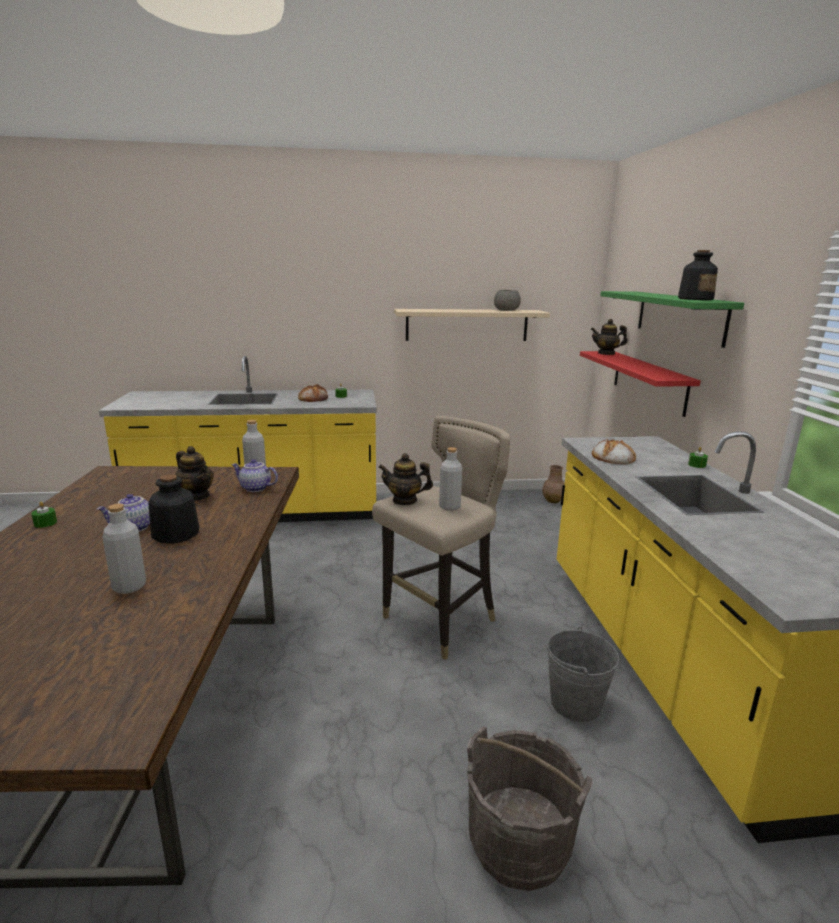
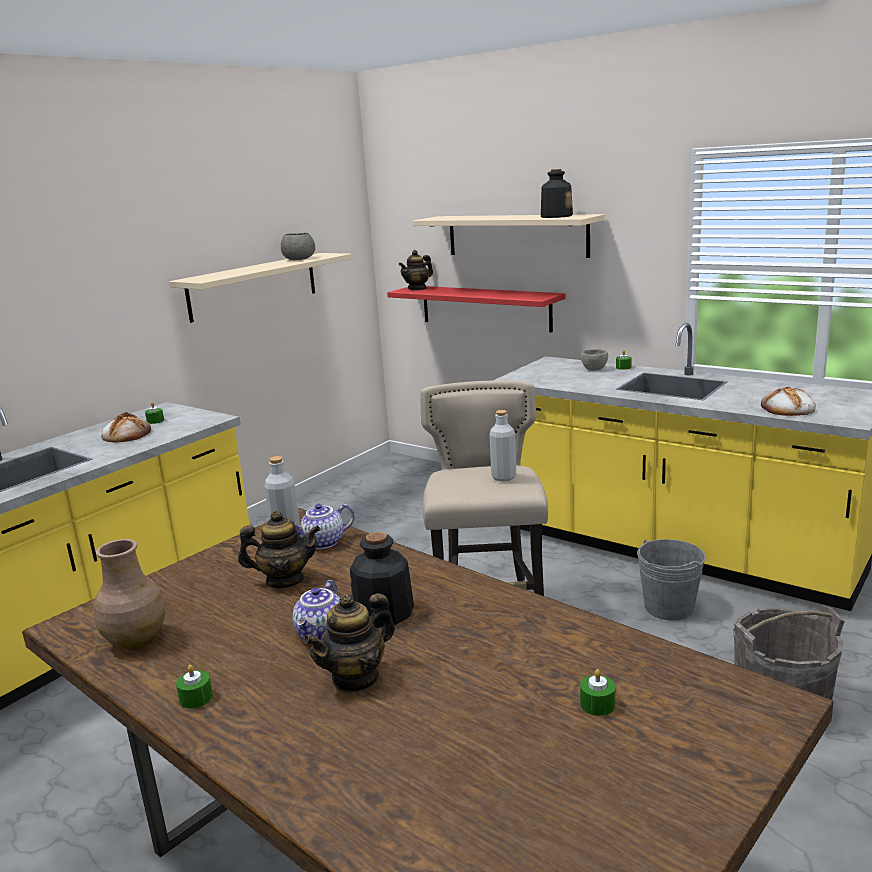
camera: 45 degrees left, 0 degrees up
(86, 646) = (597, 704): none -> green candle
(129, 586) = (487, 661): grey bottle -> none
(405, 500) = (456, 490): teapot -> teapot (356, 678)
(552, 501) = (389, 474): brown vase -> brown vase (135, 641)
(613, 458) = (566, 382): bread -> bread (787, 409)
(667, 457) = (595, 369): none -> grey bowl
(679, 316) = (516, 235): green shelf -> beige shelf

